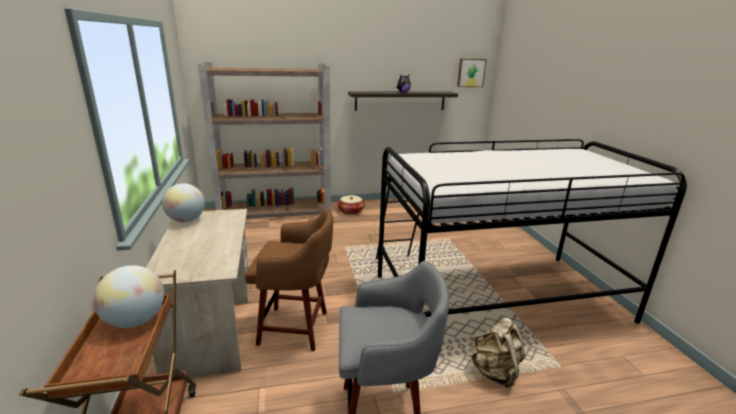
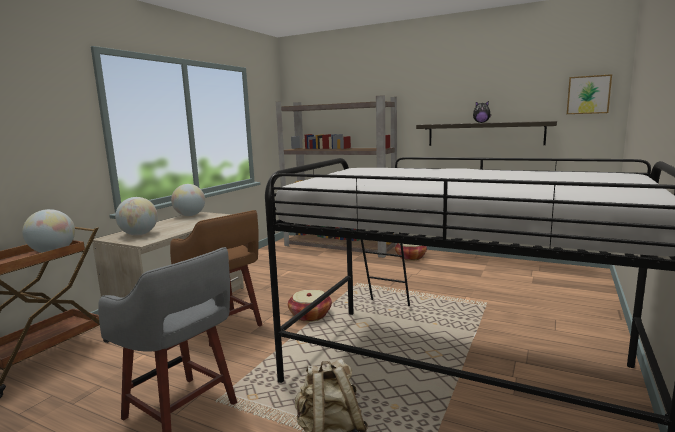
camera: 40 degrees right, 10 degrees down
(189, 262) = (139, 234): none -> globe
(351, 289) = (310, 315): none -> basket

